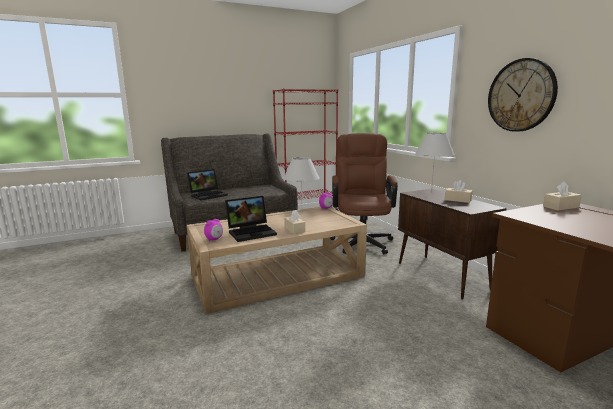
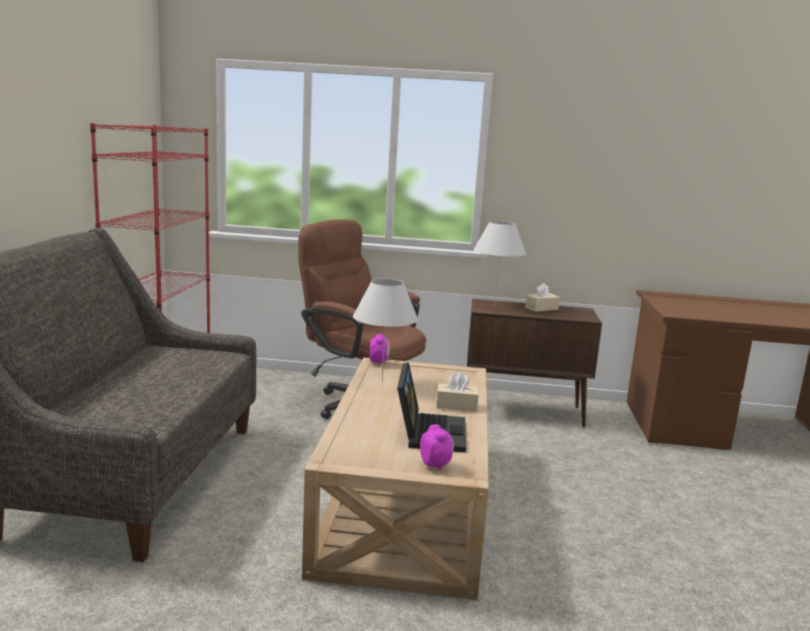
camera: 60 degrees left, 0 degrees up
(208, 195) = (128, 403): laptop -> none
(521, 95) = (583, 177): wall clock -> none
(560, 207) = (661, 298): beige tissue box -> none

